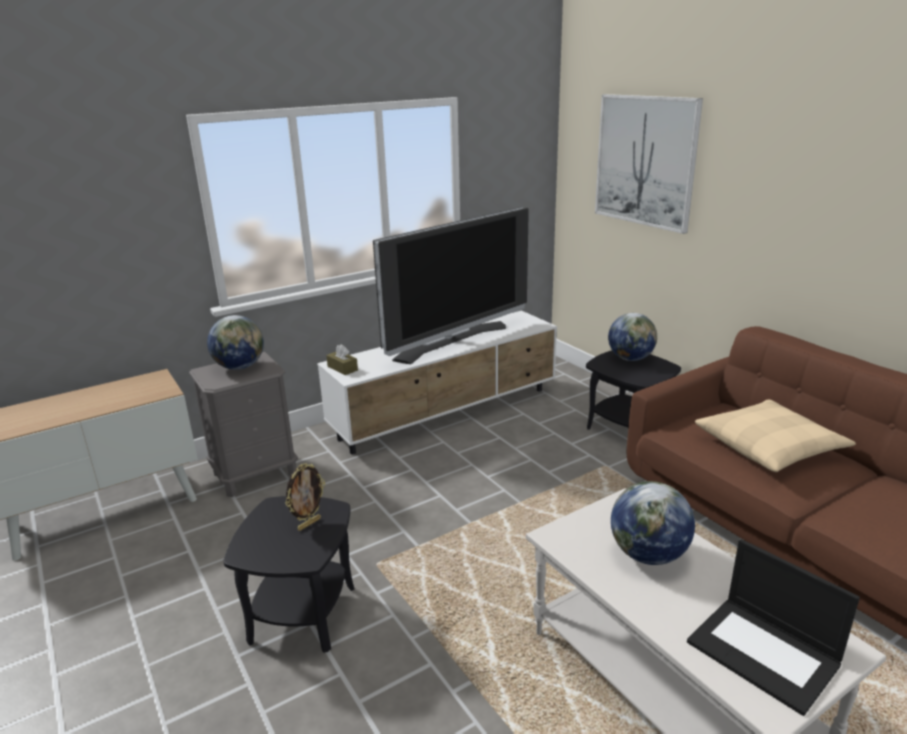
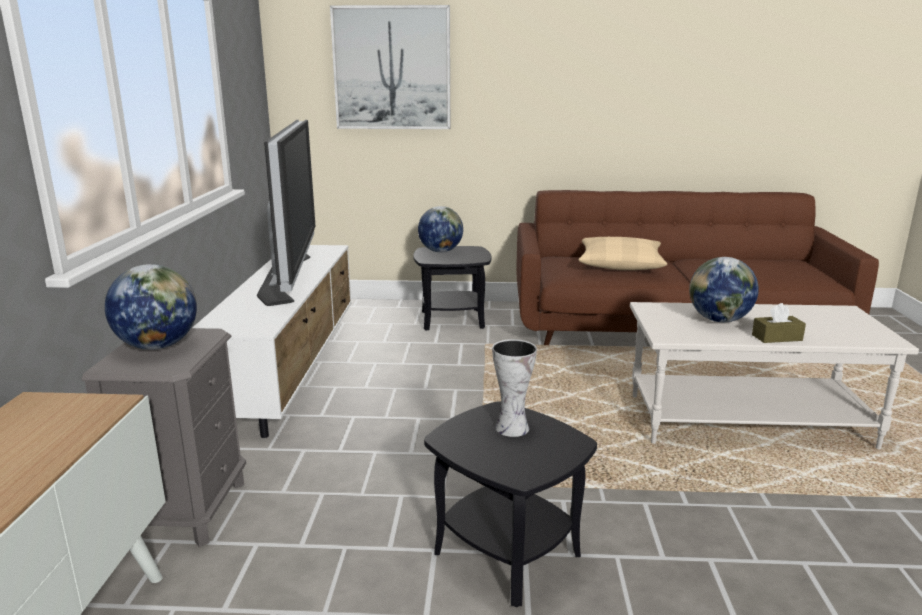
camera: 55 degrees left, 5 degrees down
(309, 524) = (510, 427): picture frame -> vase
(342, 368) = (230, 328): brown tissue box -> brown tissue box (777, 337)
(765, 653) = (840, 326): laptop -> none

